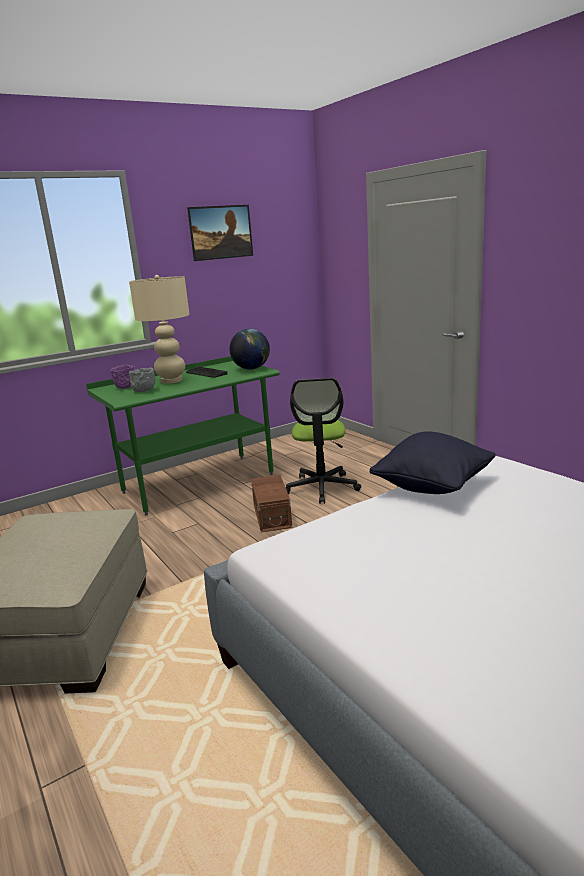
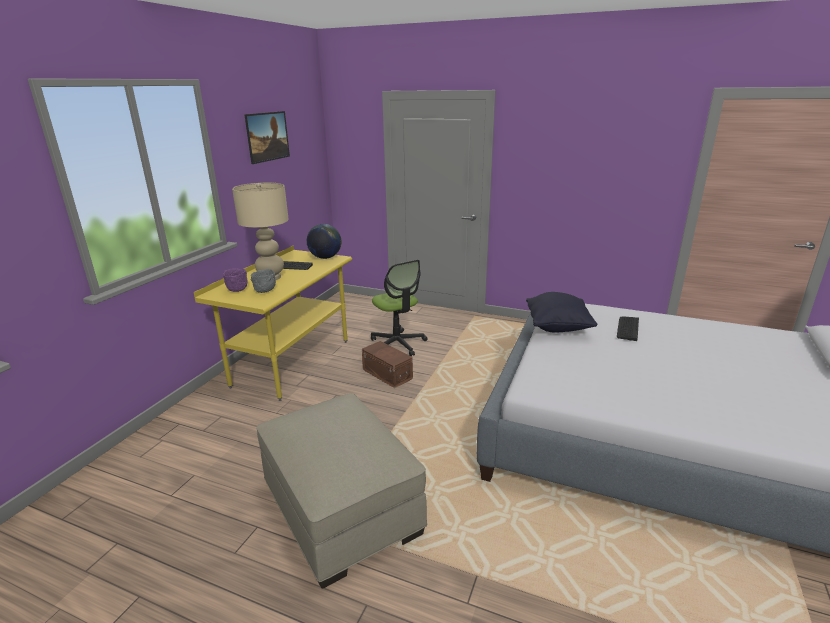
camera: 35 degrees left, 5 degrees up
(198, 483) = (292, 363): green desk -> yellow desk
(538, 510) = (627, 328): none -> keyboard

